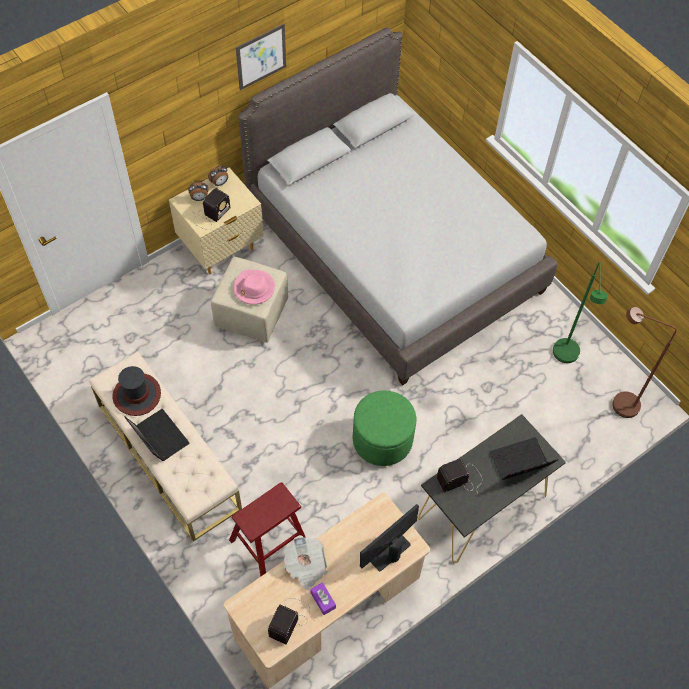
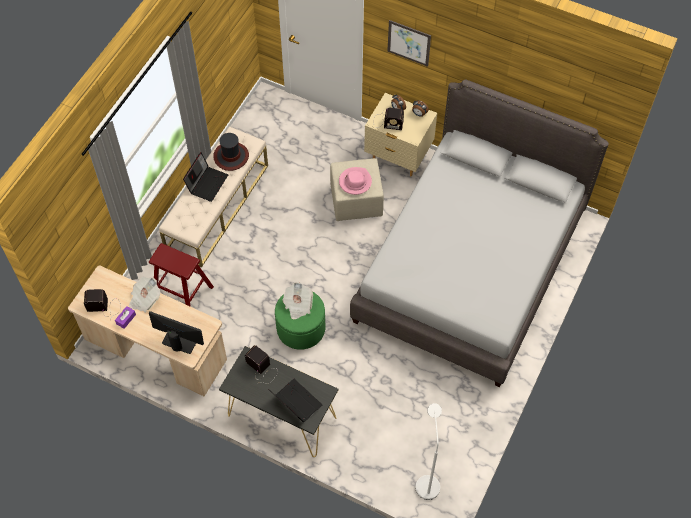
camera: 65 degrees right, 0 degrees up
(261, 57) = (484, 60): picture -> picture (409, 43)
(379, 415) = (298, 305): none -> newspaper
(565, 358) = (445, 426): green floor lamp -> none
(618, 402) = (427, 481): brown floor lamp -> white floor lamp

